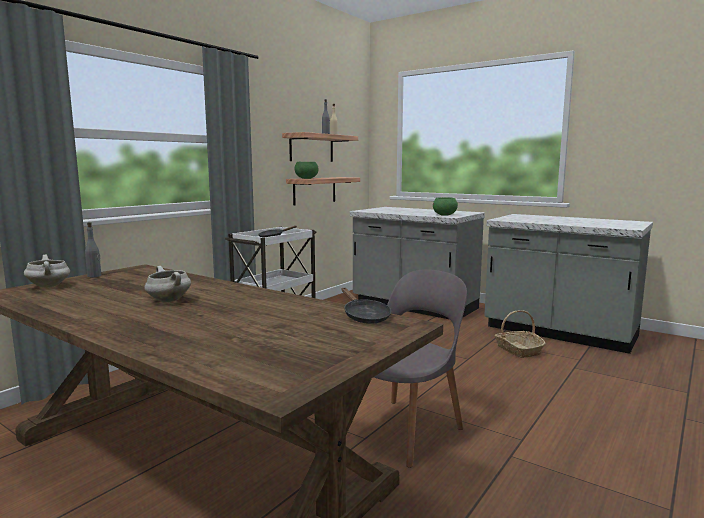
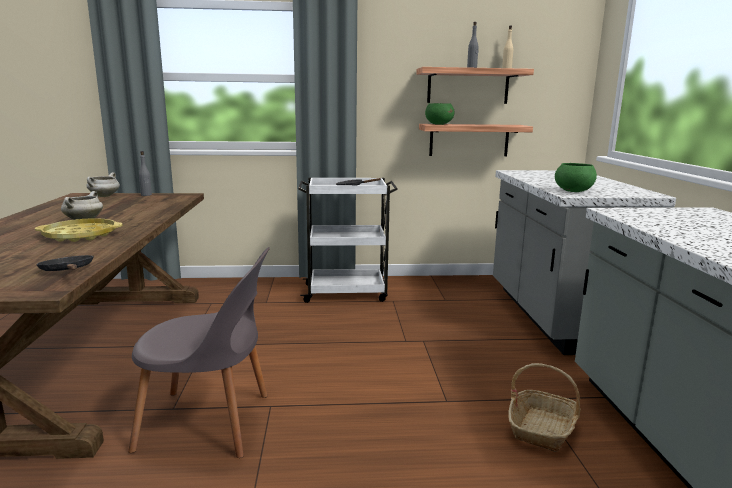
camera: 50 degrees right, 5 degrees up
(237, 306) = (80, 235): none -> yellow tray
(364, 316) = (68, 271): black frying pan -> black frying pan turned 120 degrees clockwise

